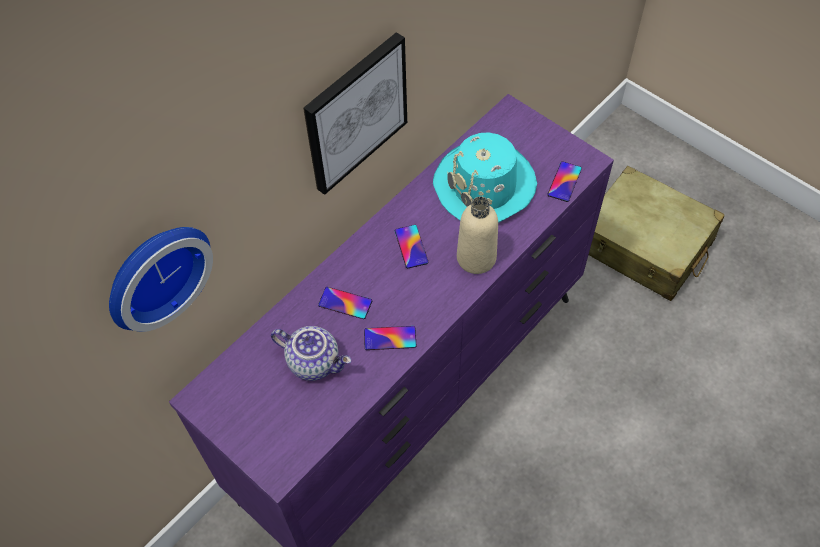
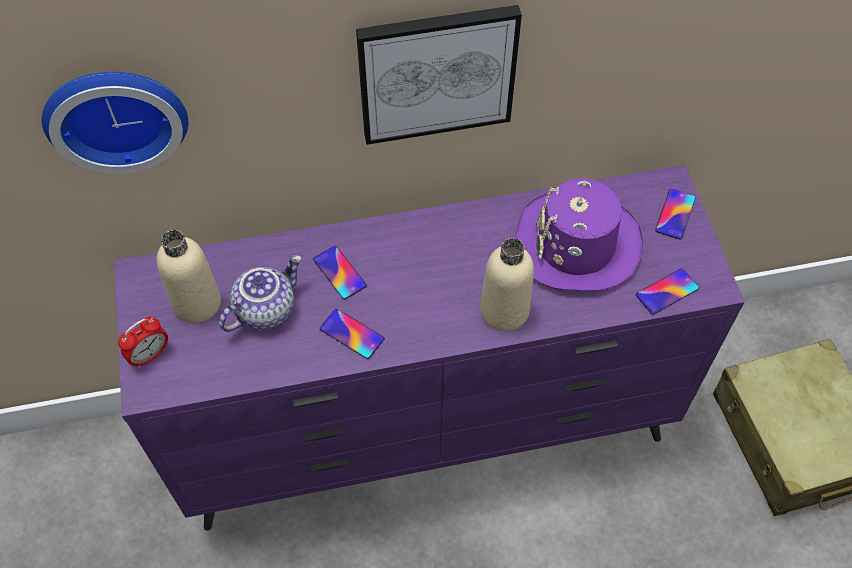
camera: 35 degrees right, 0 degrees up
(259, 448) = (150, 355): none -> alarm clock
(261, 390) = (197, 303): none -> beige bottle
(315, 361) = (265, 309): teapot -> teapot turned 105 degrees counterclockwise
(411, 246) = (449, 258): phone -> phone (675, 214)
(485, 186) = (577, 244): turquoise hat -> purple hat

